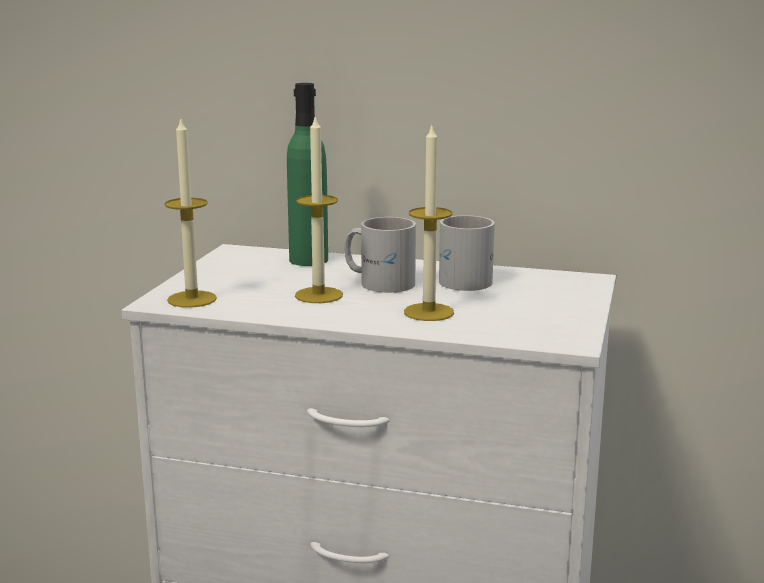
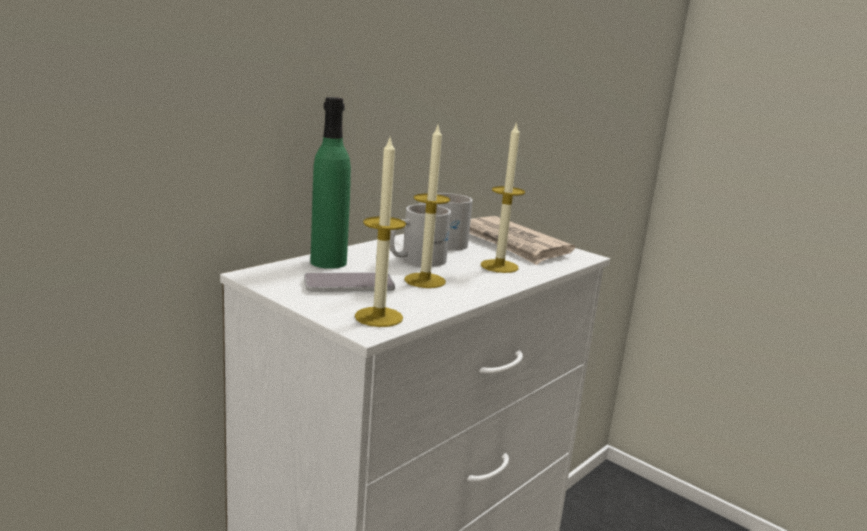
camera: 65 degrees left, 0 degrees up
(260, 276) = (349, 284): none -> phone
(534, 305) = (513, 244): none -> newspaper

